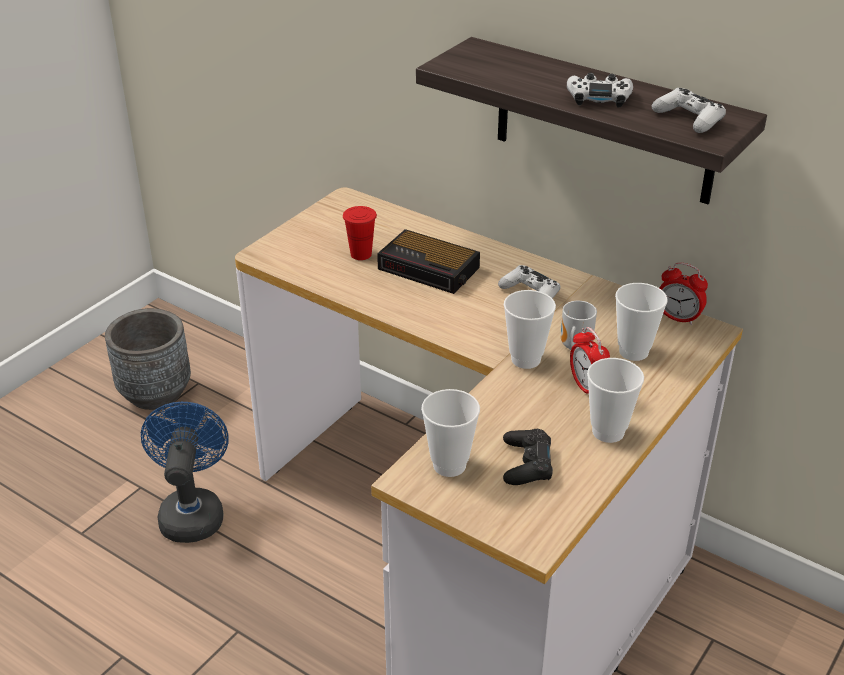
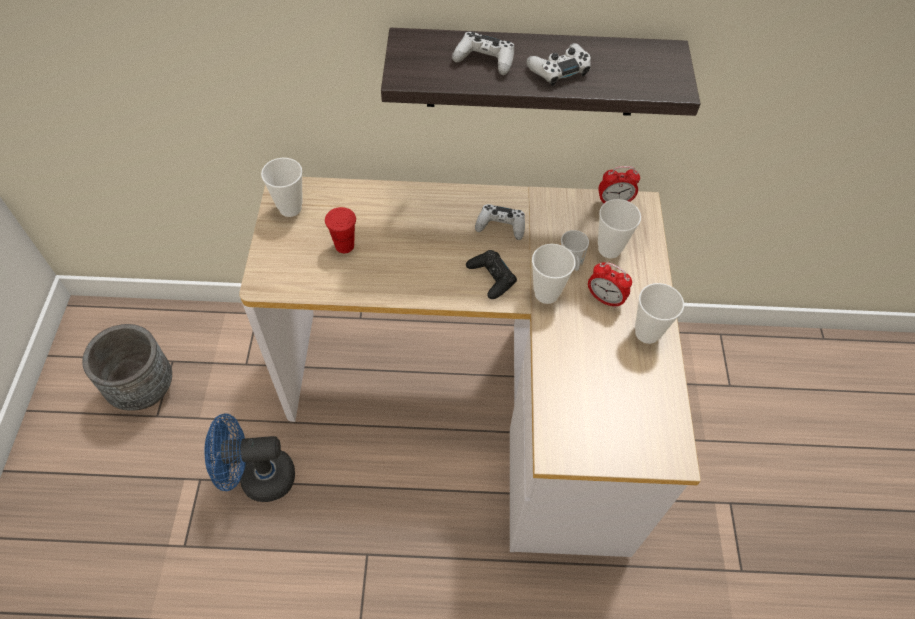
camera: 35 degrees left, 20 degrees up
(192, 512) = (258, 478): blue fan -> blue fan turned 60 degrees counterclockwise
(430, 269) = (410, 236): alarm clock -> none
(449, 465) = (572, 423): cup -> cup (290, 208)
(526, 464) = (619, 392): black game controller -> black game controller (491, 278)
(689, 119) = (643, 69): white game controller -> white game controller (484, 60)

